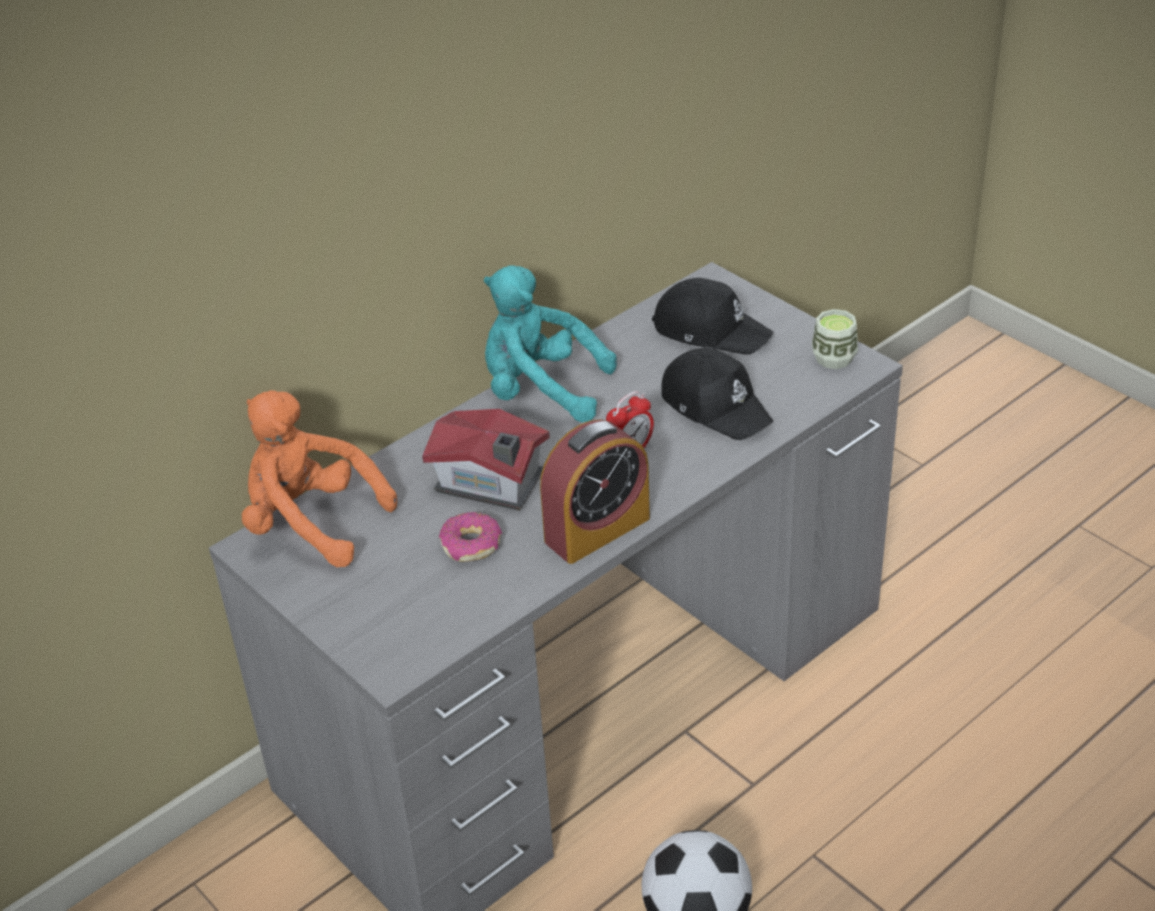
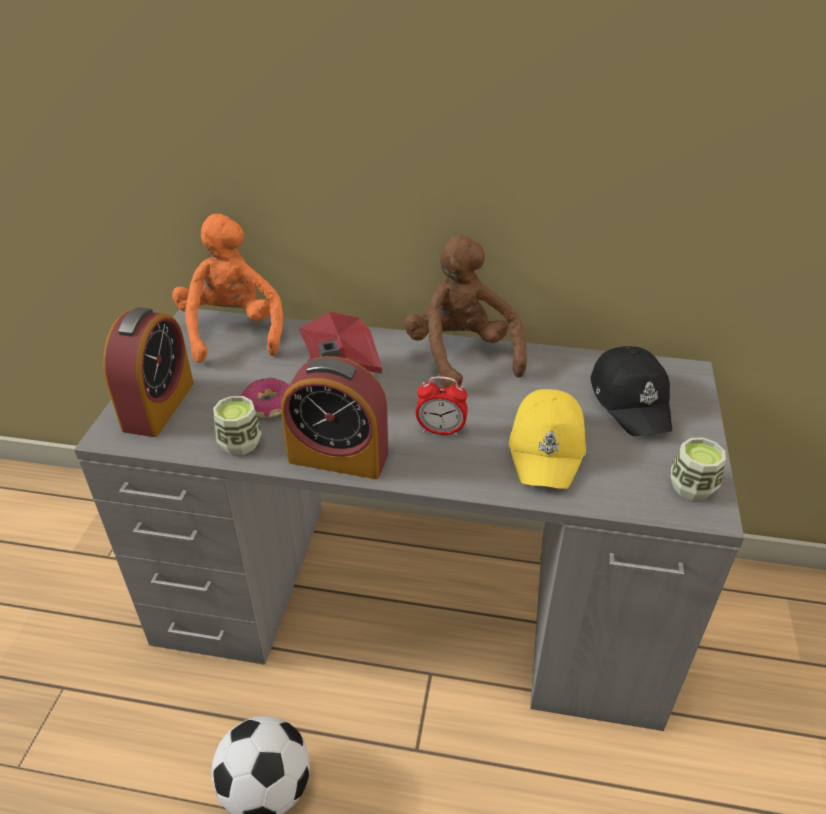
camera: 50 degrees right, 0 degrees up
(383, 622) = (159, 406): none -> alarm clock
(509, 585) = (240, 443): none -> cup
(540, 391) = (461, 356): turquoise plush toy -> brown plush toy
(716, 405) = (547, 448): black cap -> yellow cap

